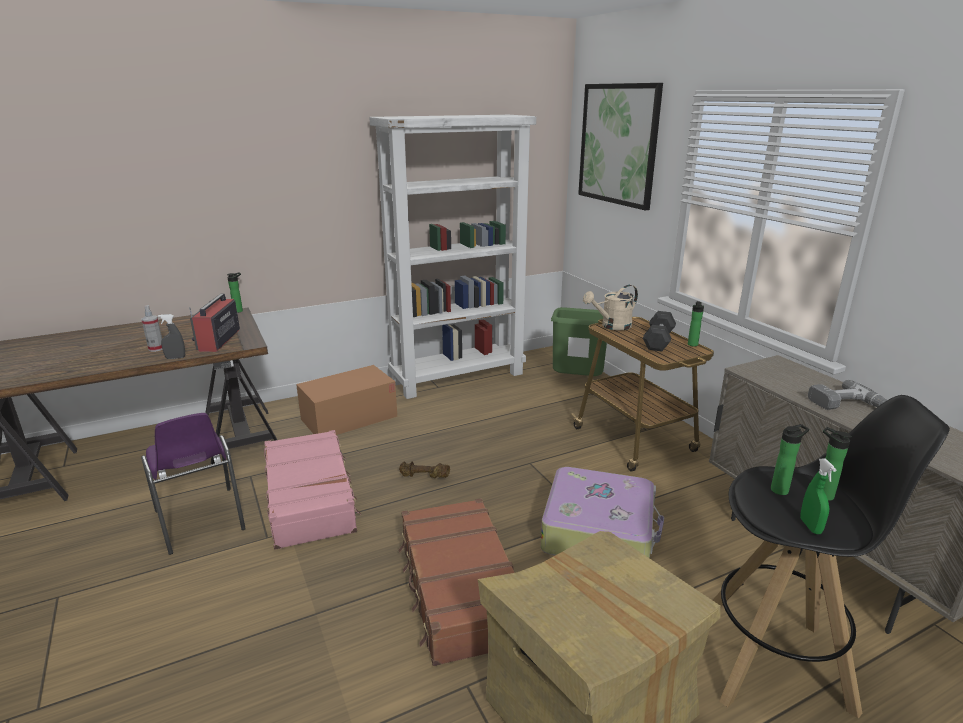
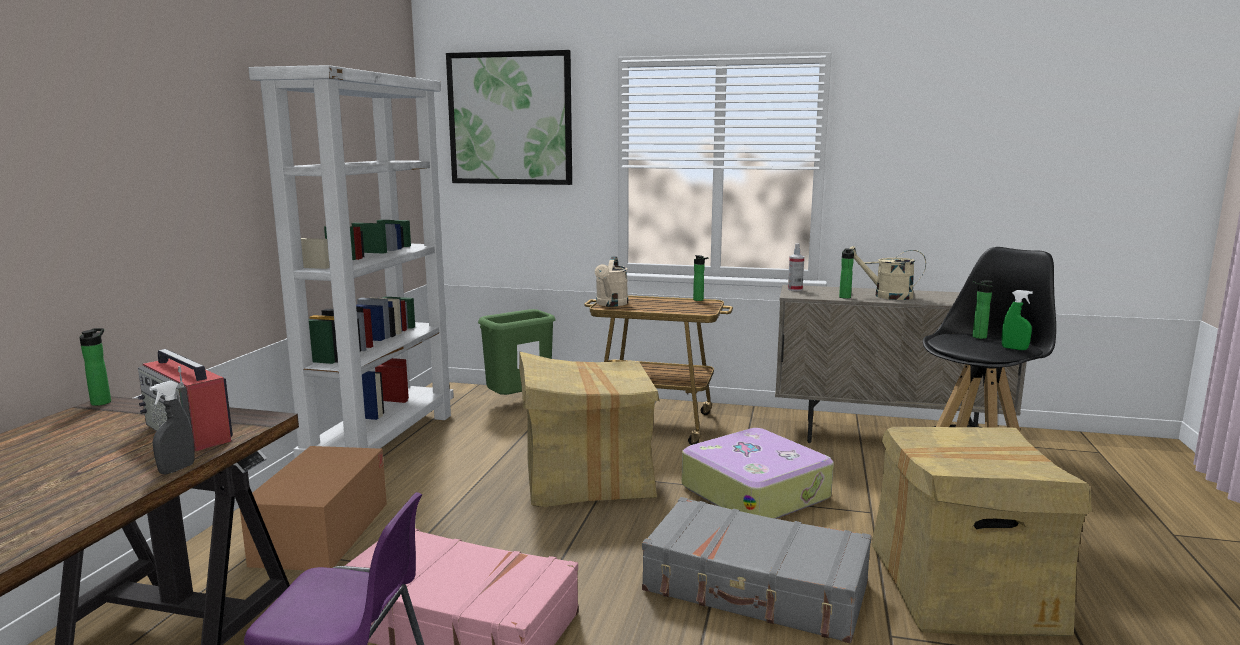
camera: 50 degrees left, 10 degrees down
(156, 349) = (91, 476): spray bottle -> spray bottle (795, 289)
(424, 477) = (539, 535): brown dumbbell -> none
(459, 590) = (755, 588): brown suitcase -> grey suitcase
(513, 457) = (587, 479): none -> cardboard box
(658, 340) = (670, 303): grey dumbbell -> none
(781, 490) = (963, 341): bottle -> bottle (845, 297)
(848, 406) = (885, 296): power drill -> beige watering can

